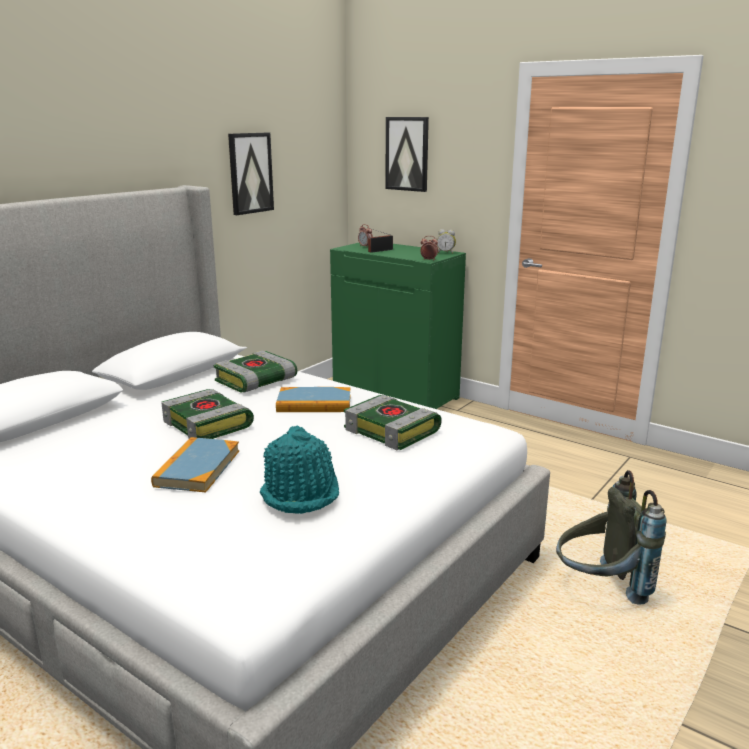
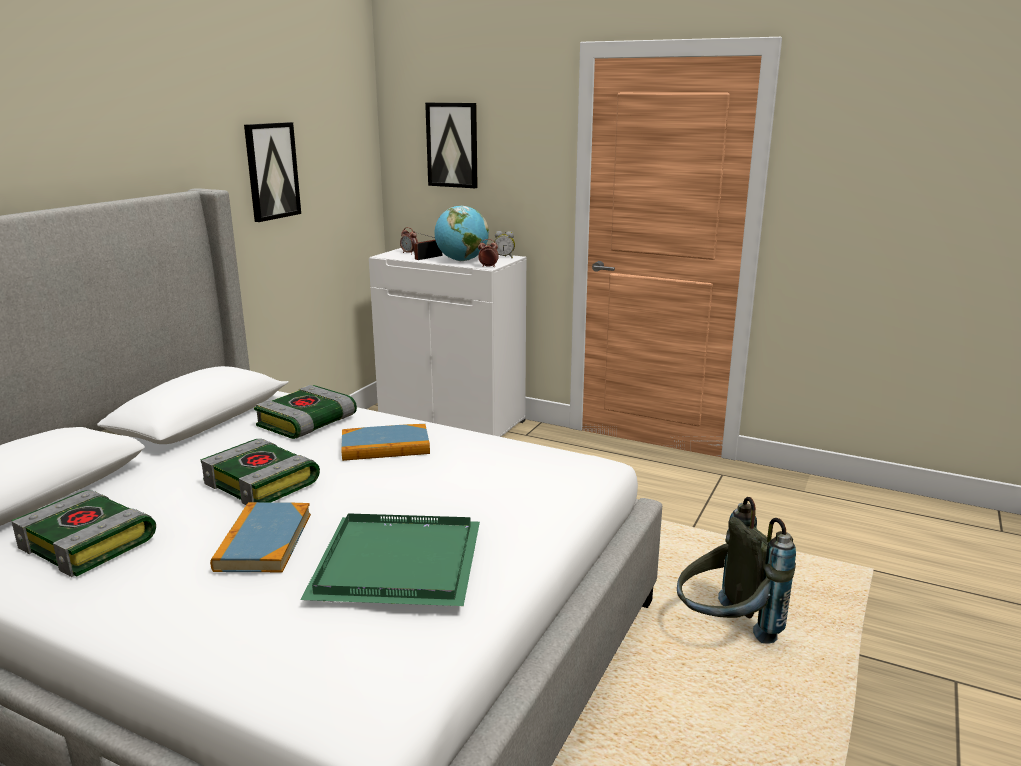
camera: 10 degrees left, 0 degrees up
(301, 493) = (401, 562): turquoise hat -> green tray
(393, 431) = (487, 473): book -> book (90, 543)
(396, 394) = (453, 421): green cabinet -> white cabinet
(408, 254) = (461, 260): none -> globe

